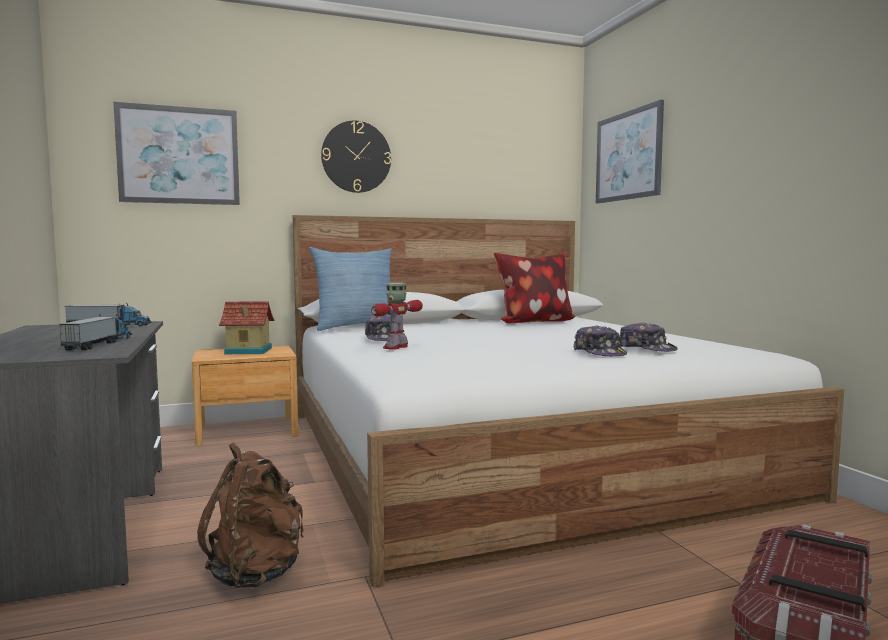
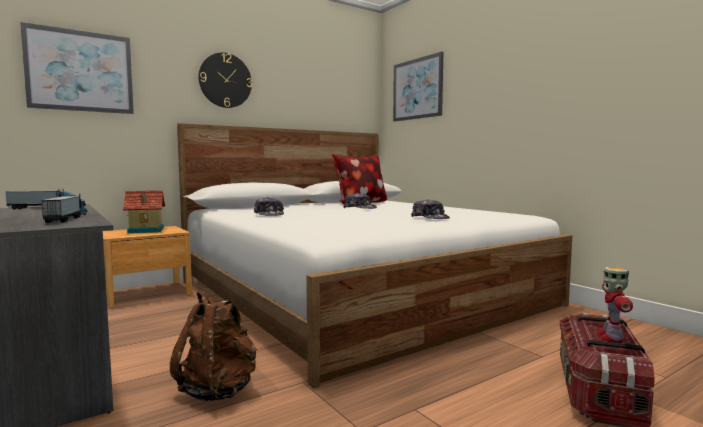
camera: 15 degrees left, 0 degrees up
(356, 327) = (235, 209): pillow -> none
(396, 347) = (288, 219): toy robot -> toy robot (610, 337)
(646, 349) = (456, 215): cap -> cap (360, 208)

